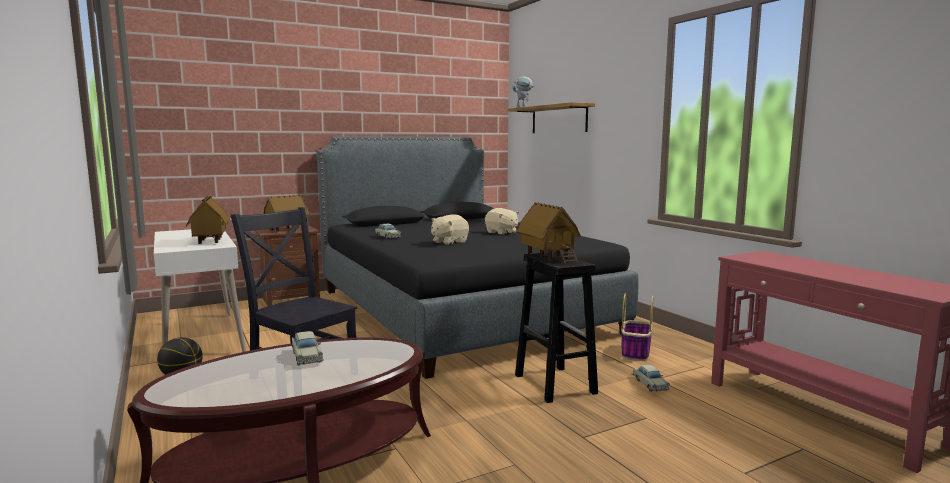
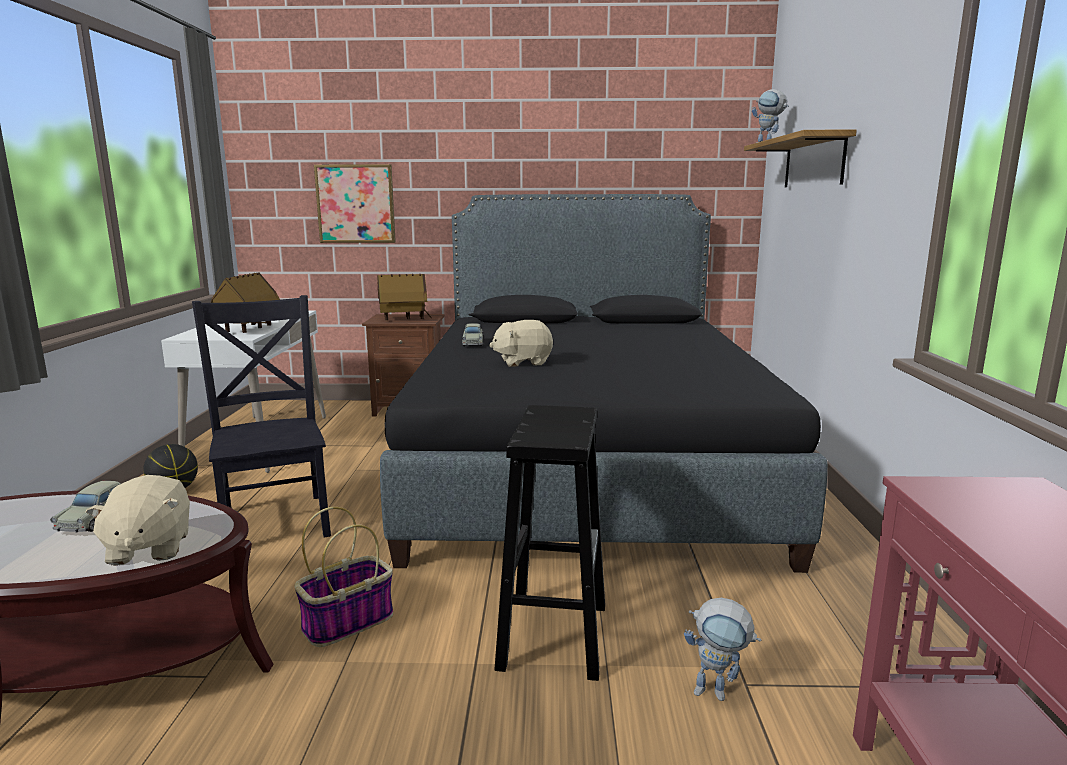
camera: 30 degrees right, 5 degrees up
(236, 143) = (356, 204): none -> picture
(501, 232) = (644, 353): beige plush toy -> beige plush toy (148, 548)
(547, 257) = (547, 417): toy house -> none
(635, 352) = (774, 612): basket -> basket (348, 622)
(650, 384) = (718, 693): beige toy car -> toy robot

